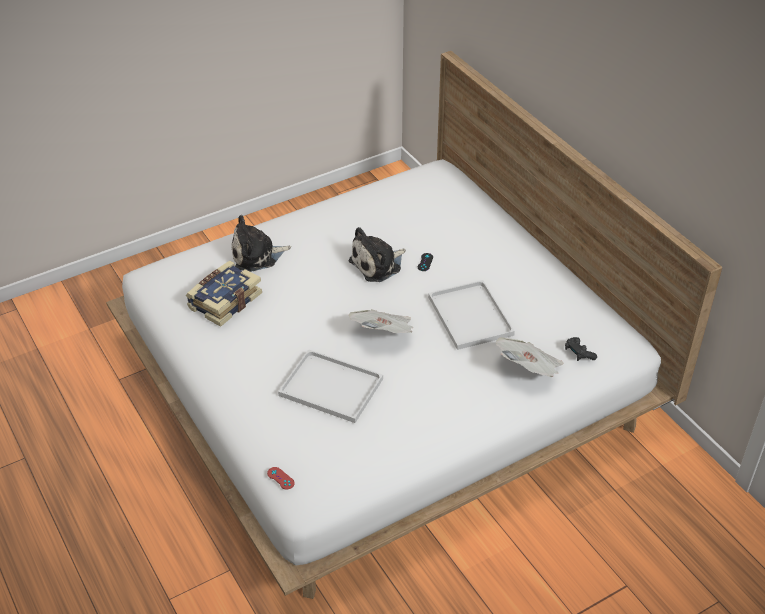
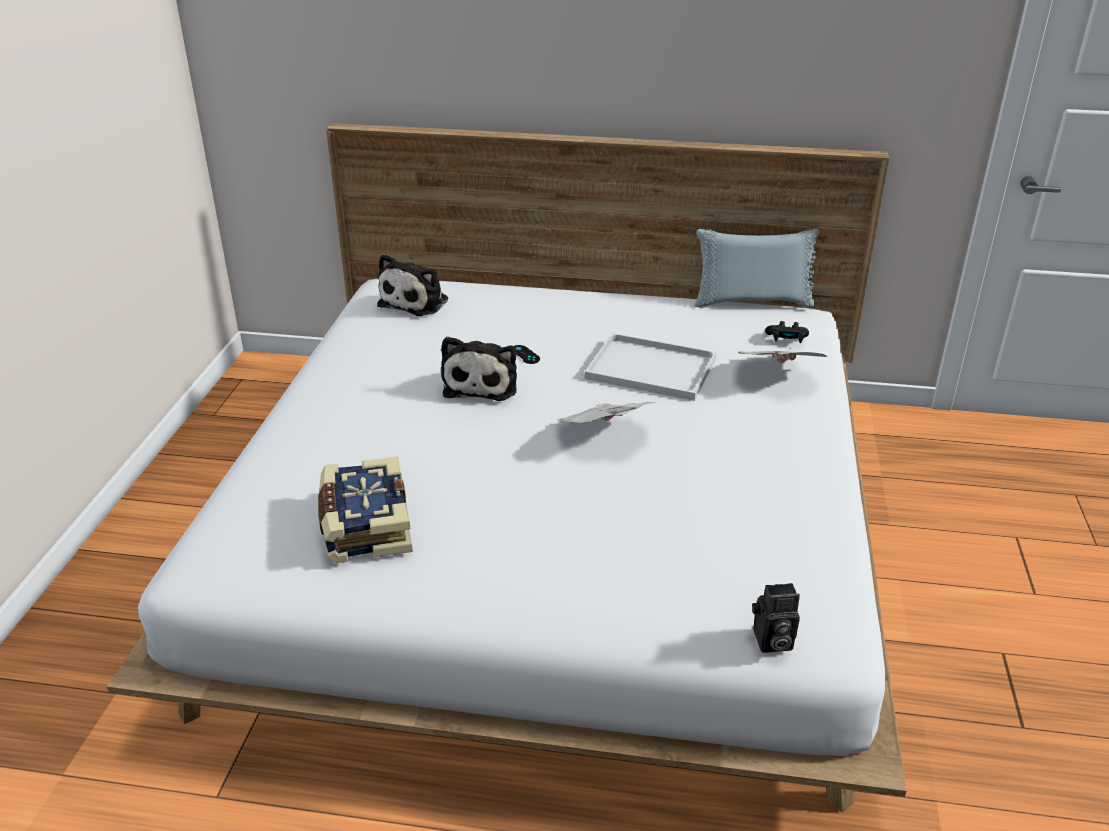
camera: 50 degrees left, 10 degrees down
(257, 255) = (321, 458): plush toy -> plush toy (416, 301)
(280, 478) = (771, 642): red game controller -> camera
(329, 387) = (647, 517): white tray -> none
(614, 316) = (752, 302): none -> blue pillow

